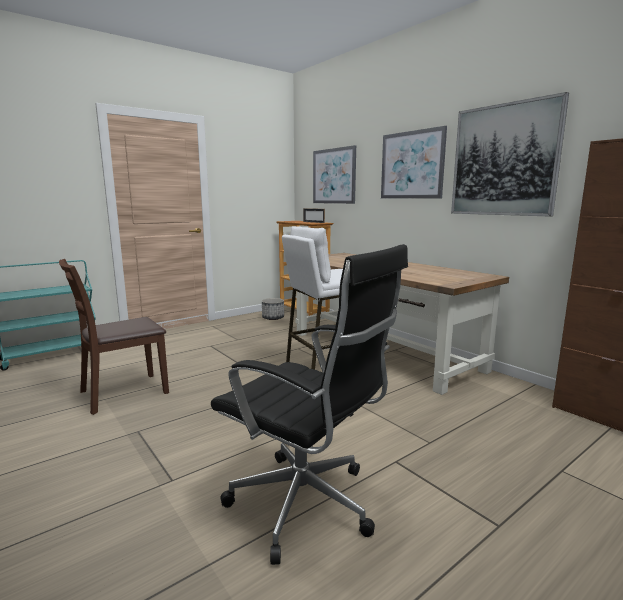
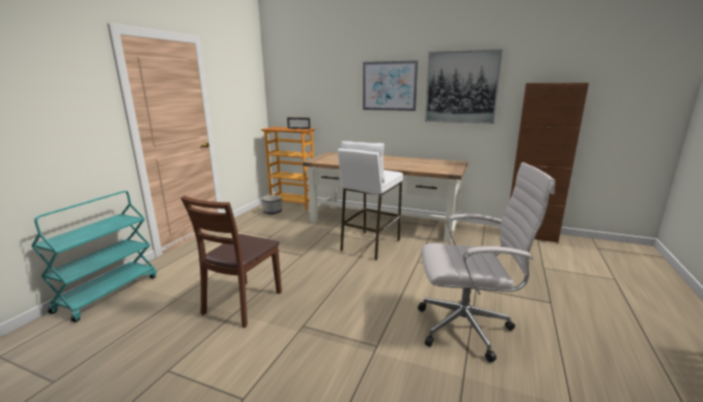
camera: 30 degrees left, 5 degrees up
(308, 506) = (468, 328): black office chair -> white office chair
(334, 176) = (313, 90): picture -> none

